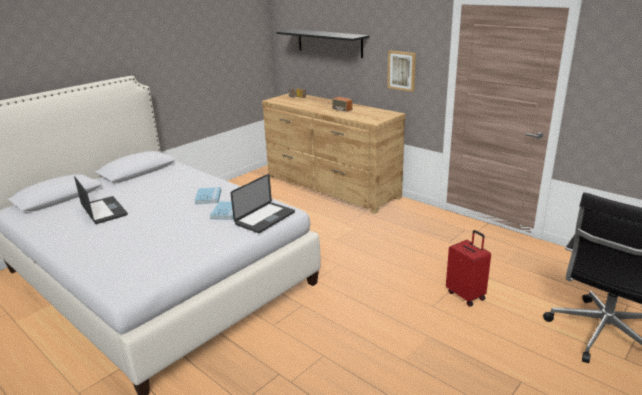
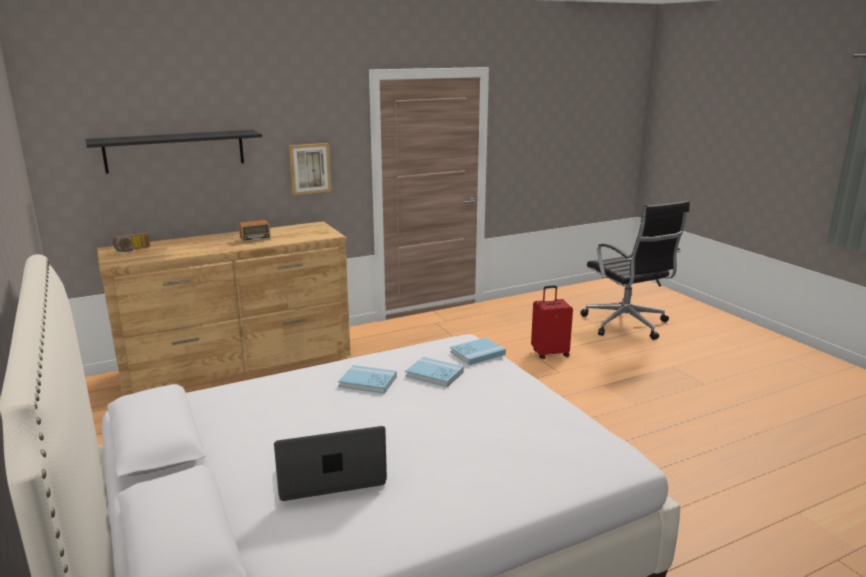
camera: 70 degrees left, 5 degrees down
(265, 218) = (477, 353): laptop -> blue book

